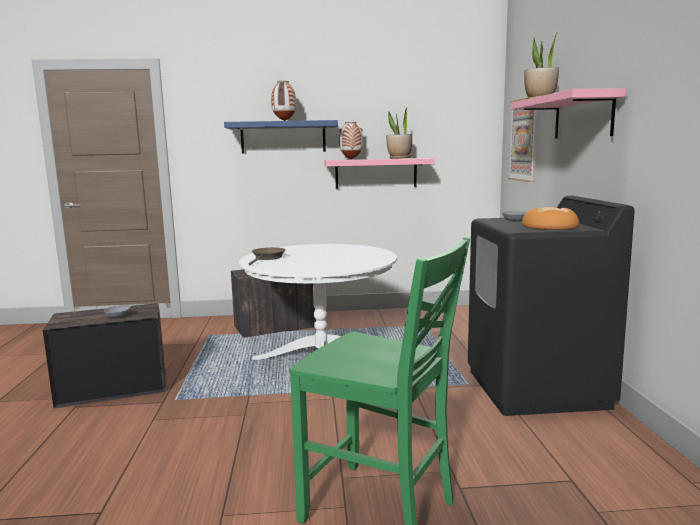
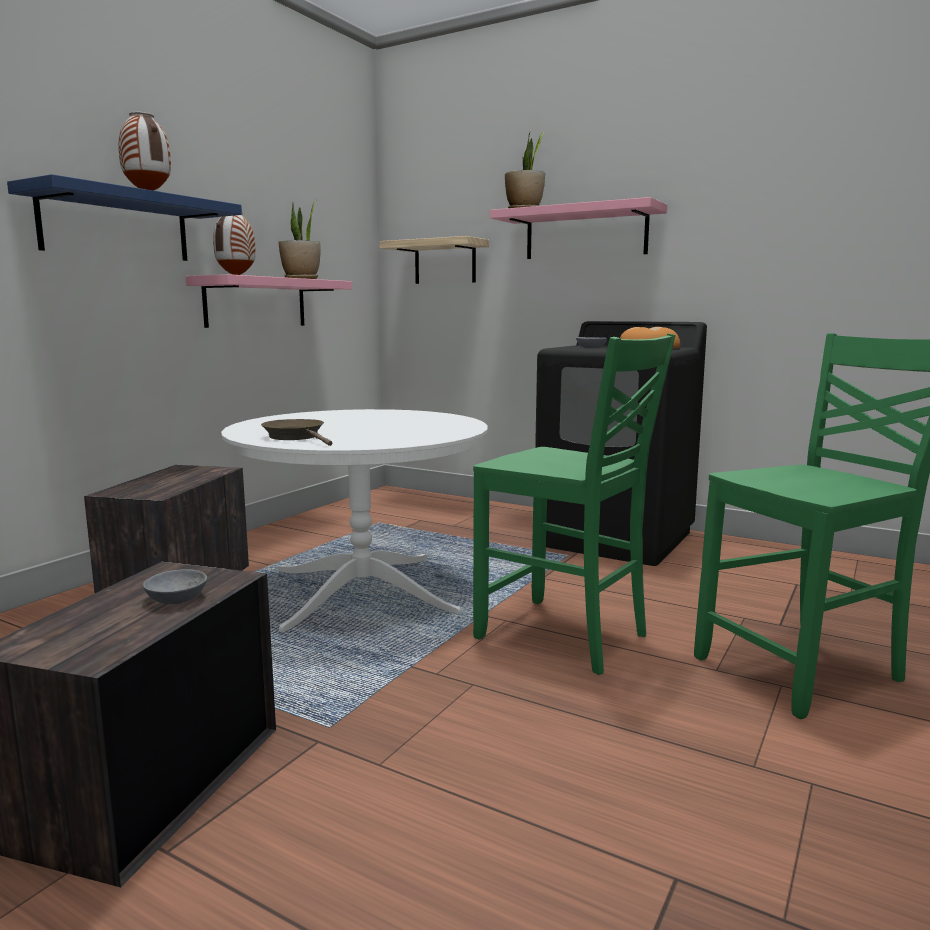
camera: 55 degrees left, 0 degrees up
(331, 419) = (565, 636): none -> green chair
(523, 140) = (445, 262): picture -> shelf

